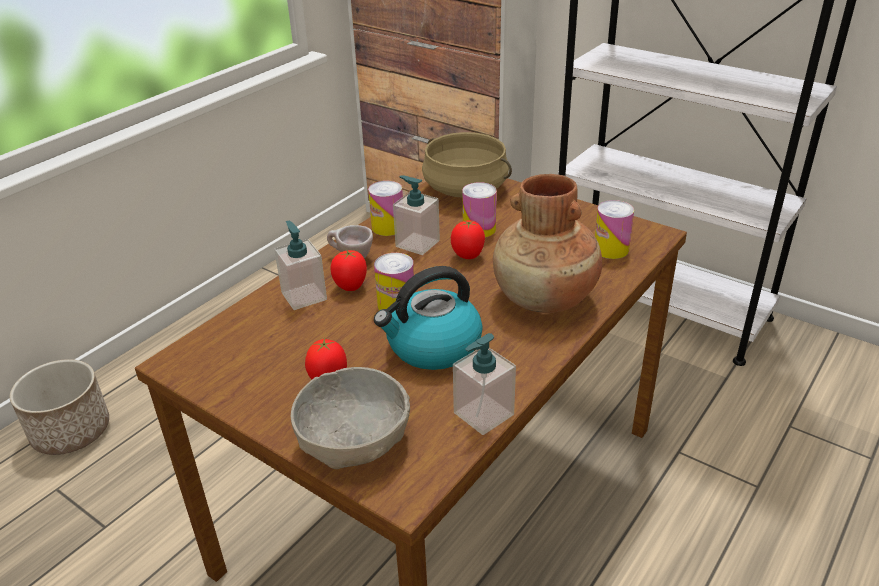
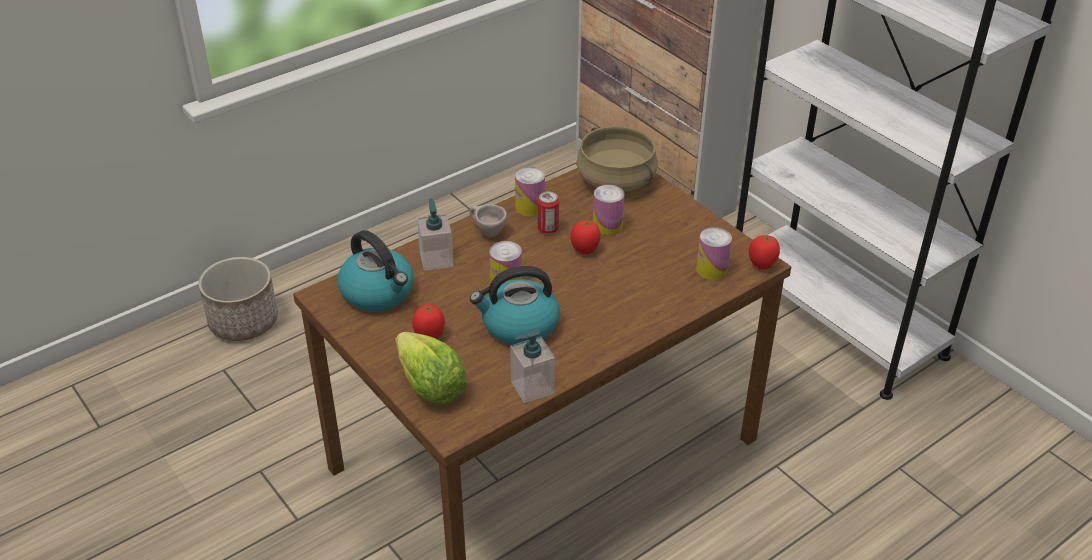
camera: 15 degrees right, 5 degrees up
(246, 345) = (378, 293): none -> kettle
(351, 287) = (476, 259): tomato -> tomato (762, 265)
(354, 443) = (430, 387): grey bowl -> lettuce
(417, 243) = (548, 229): soap dispenser -> can
(545, 299) = (628, 304): brown vase -> none

